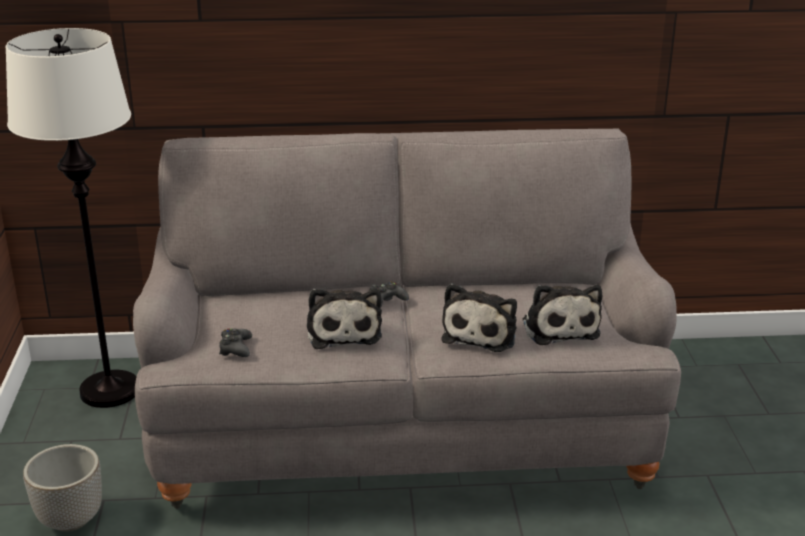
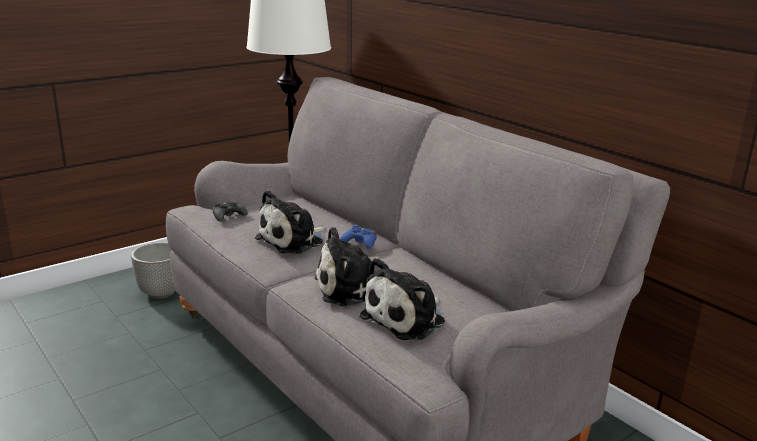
camera: 55 degrees right, 5 degrees down
(386, 300) = (360, 242): black game controller -> blue game controller

